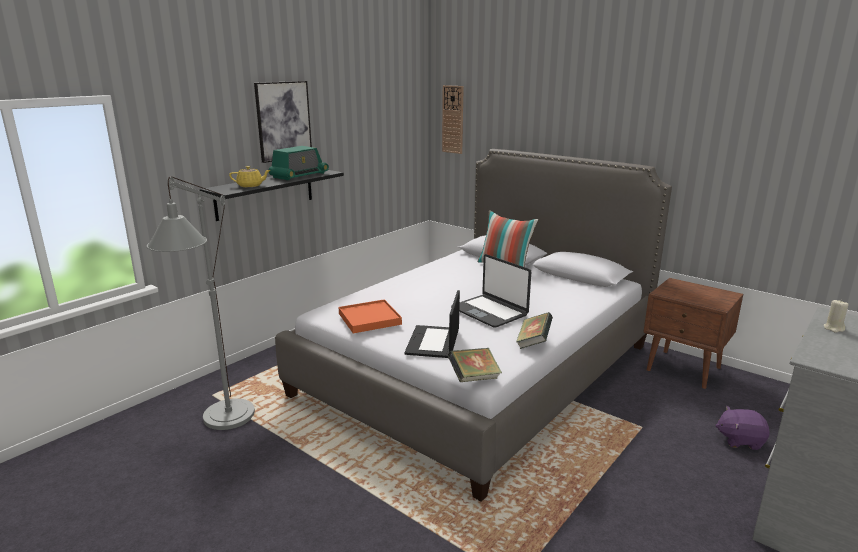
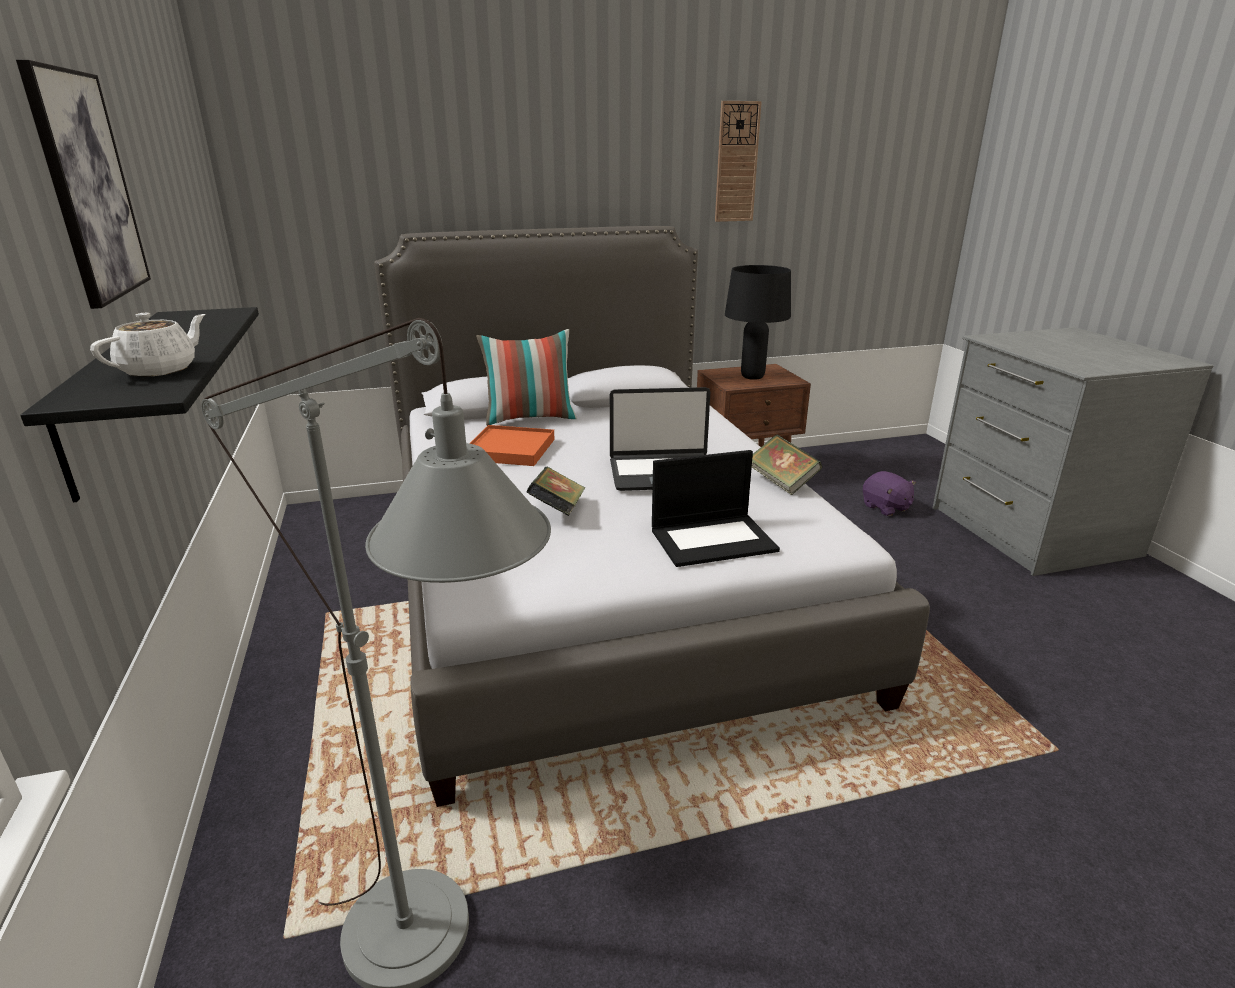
camera: 55 degrees left, 5 degrees up
(250, 186) = (160, 370): yellow teapot -> white teapot
(299, 175) = (186, 329): radio -> none
(369, 319) = (573, 559): orange tray -> orange tray (510, 449)
(433, 342) = (714, 539): laptop -> laptop turned 60 degrees counterclockwise
(453, 119) = (286, 189): wall clock -> wall clock (736, 162)
(474, 378) = (849, 549): book -> book (558, 510)
(693, 294) = (752, 377): none -> black table lamp
(740, 440) = (885, 507): purple plush toy -> purple plush toy turned 75 degrees counterclockwise
(833, 328) = (1018, 346): beige candle -> none

